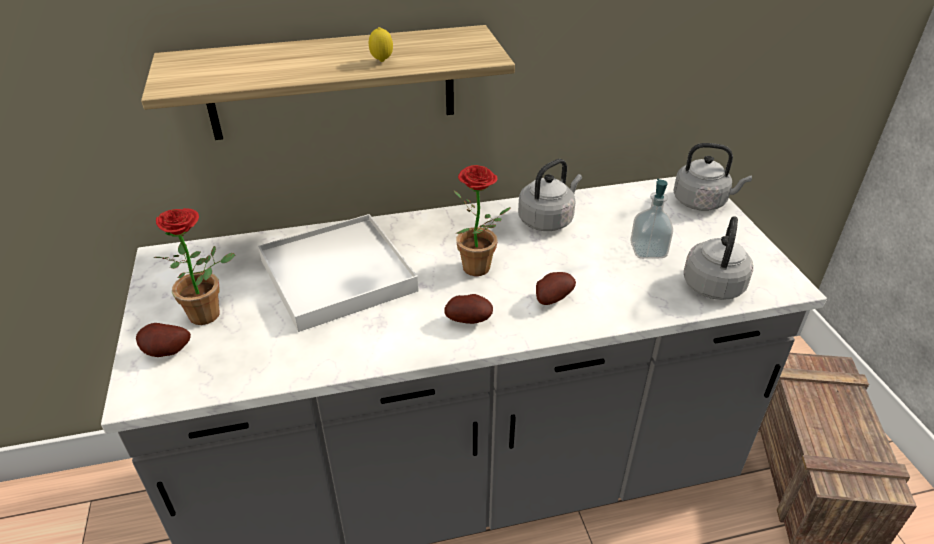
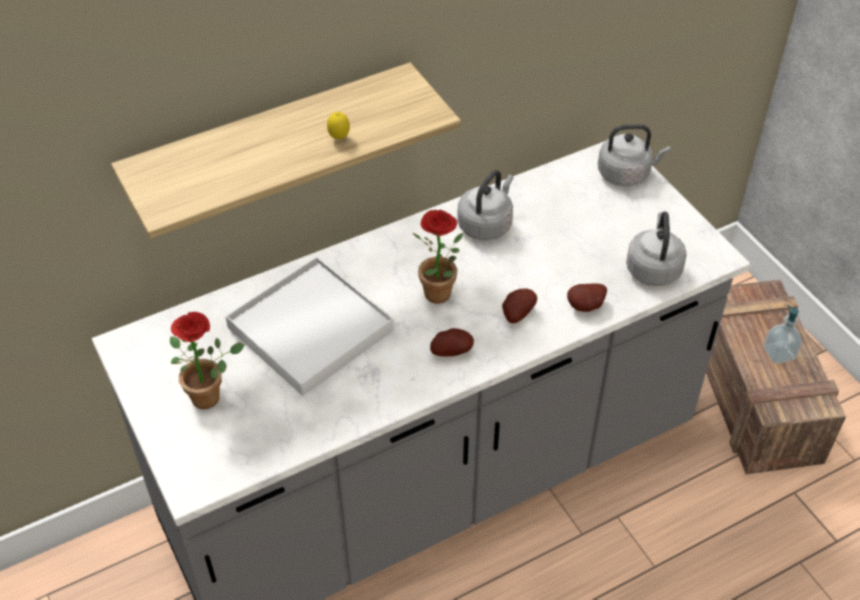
camera: 15 degrees left, 10 degrees up
(166, 353) = (193, 443): potato -> potato (586, 307)
(648, 250) = (588, 242): soap dispenser -> soap dispenser (779, 353)

